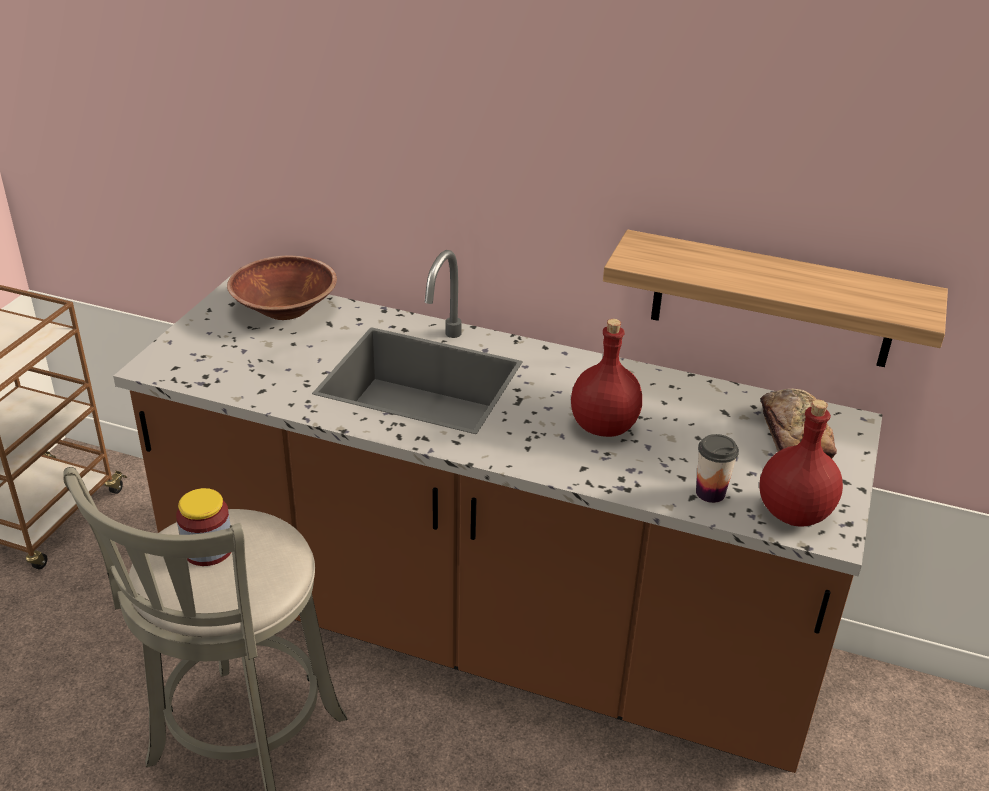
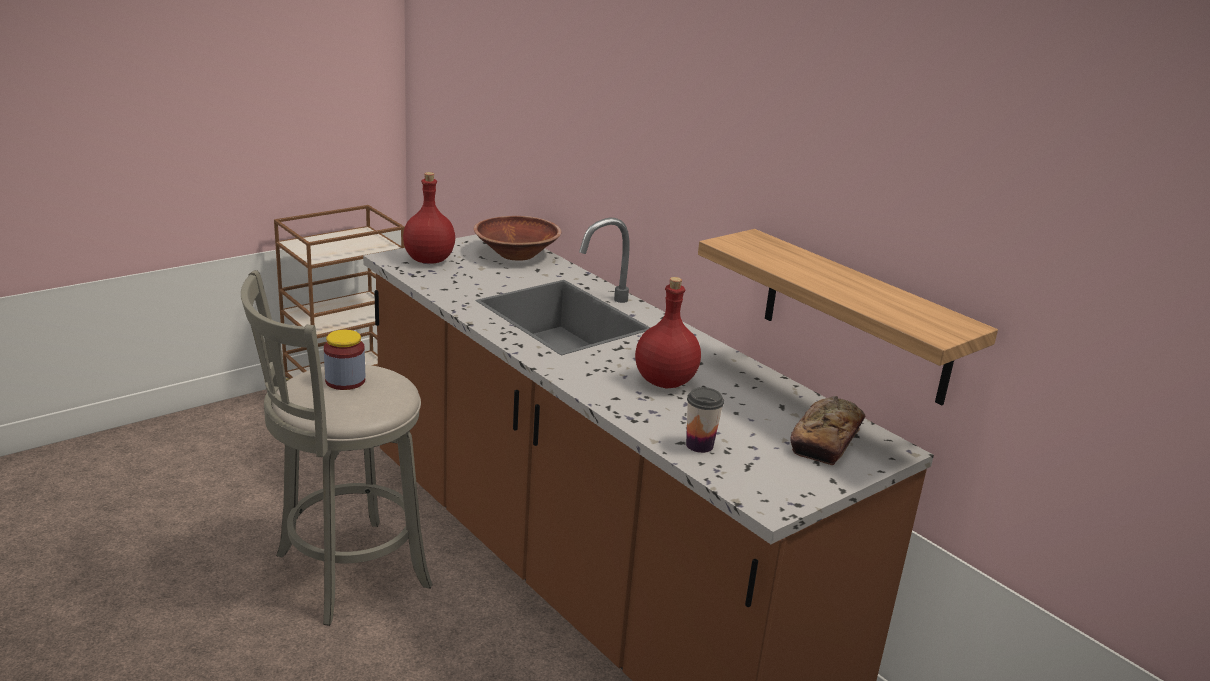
camera: 30 degrees right, 10 degrees down
(793, 512) = (755, 480): red bottle -> red bottle (429, 260)

